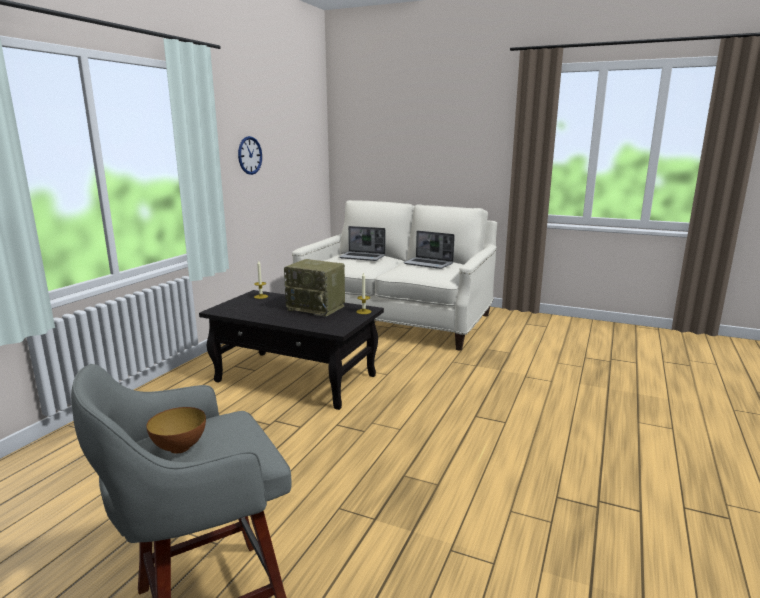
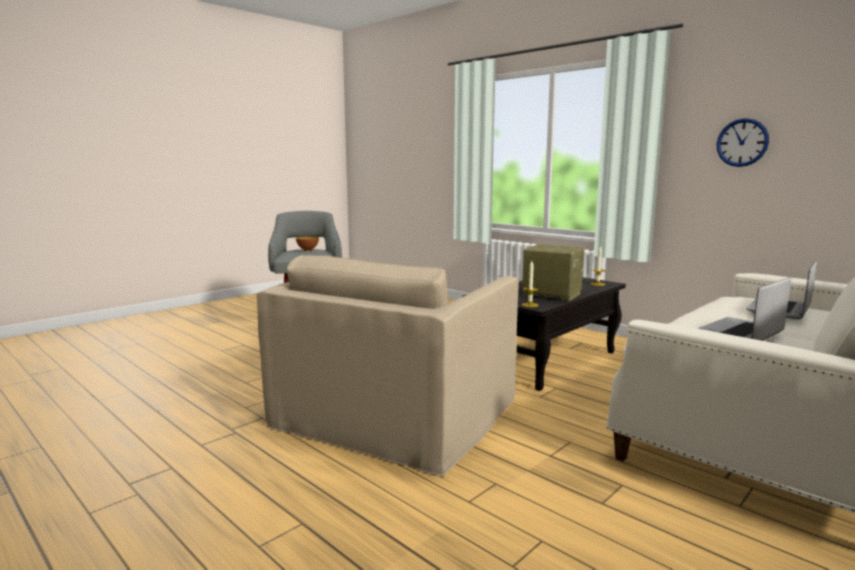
camera: 110 degrees right, 5 degrees down
(317, 308) = (550, 294): radio -> radio turned 75 degrees clockwise
(469, 426) = (396, 411): none -> beige armchair

